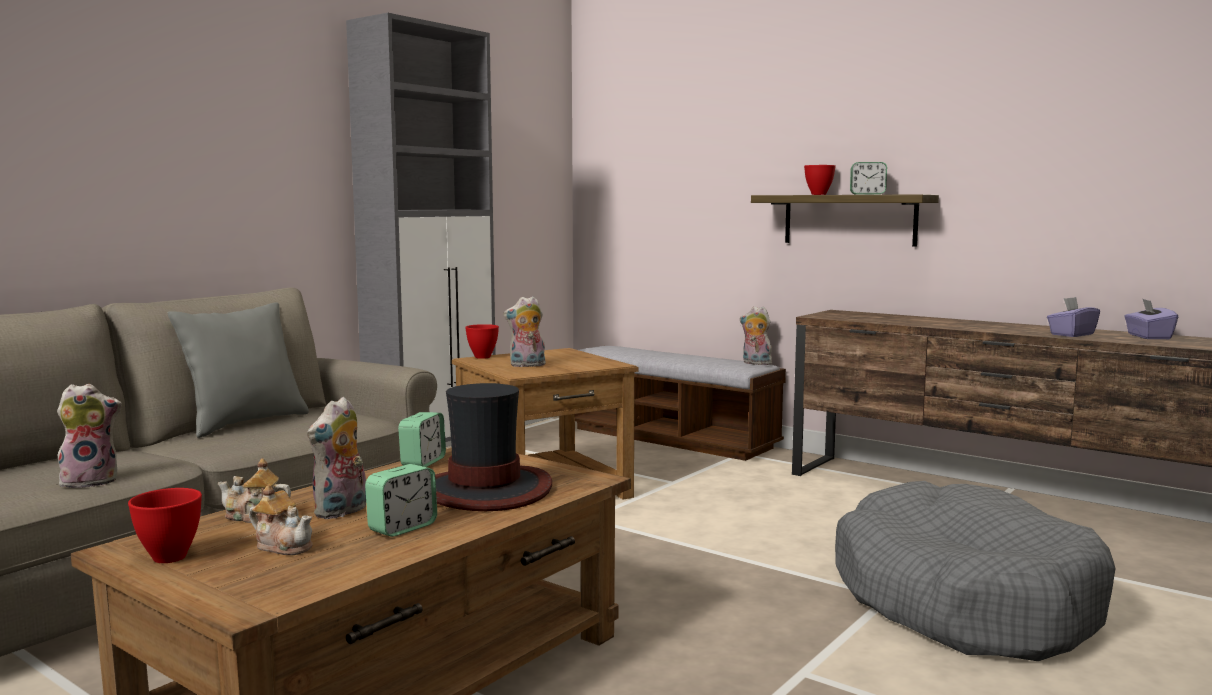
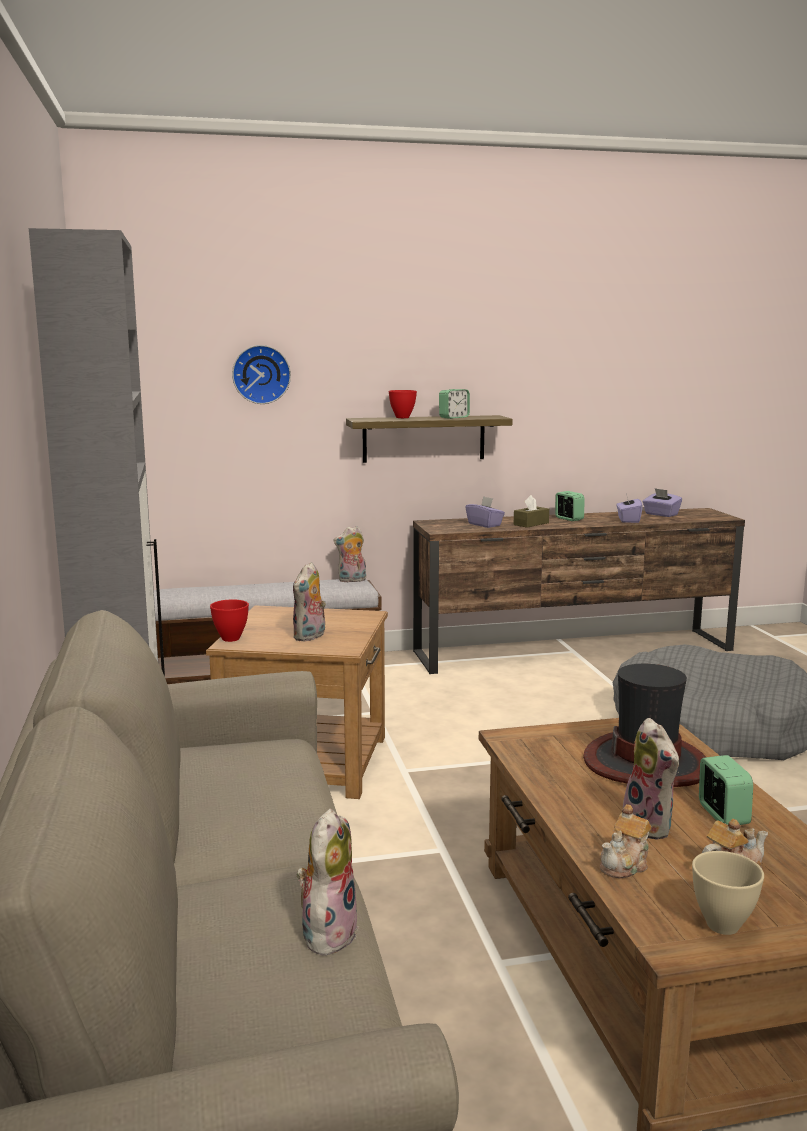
camera: 50 degrees left, 5 degrees up
(170, 557) = (721, 924): red bowl -> beige bowl
(245, 423) = (181, 801): grey pillow -> none
(423, 462) = (526, 761): alarm clock -> alarm clock (569, 519)
(699, 152) = (261, 374): none -> wall clock
(881, 318) = (485, 525): none -> purple tissue box
(934, 323) = (531, 524): none -> brown tissue box

